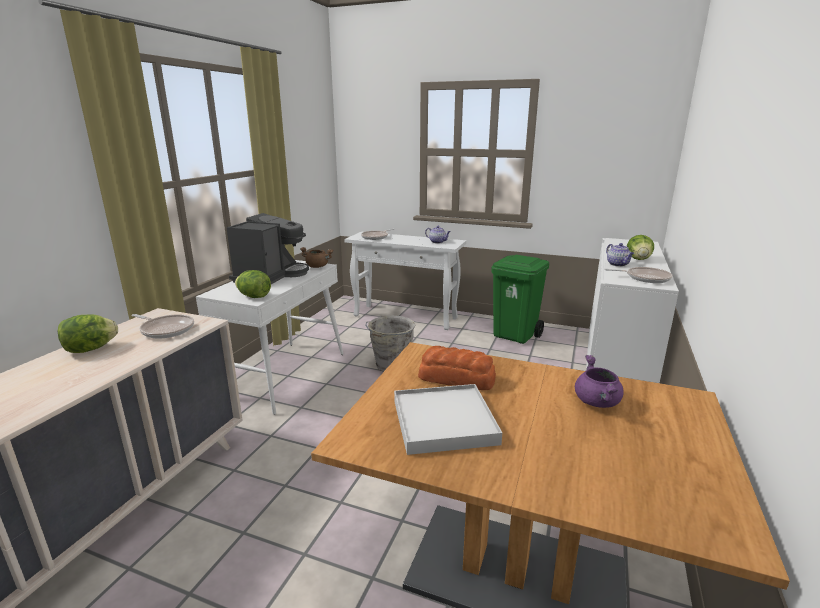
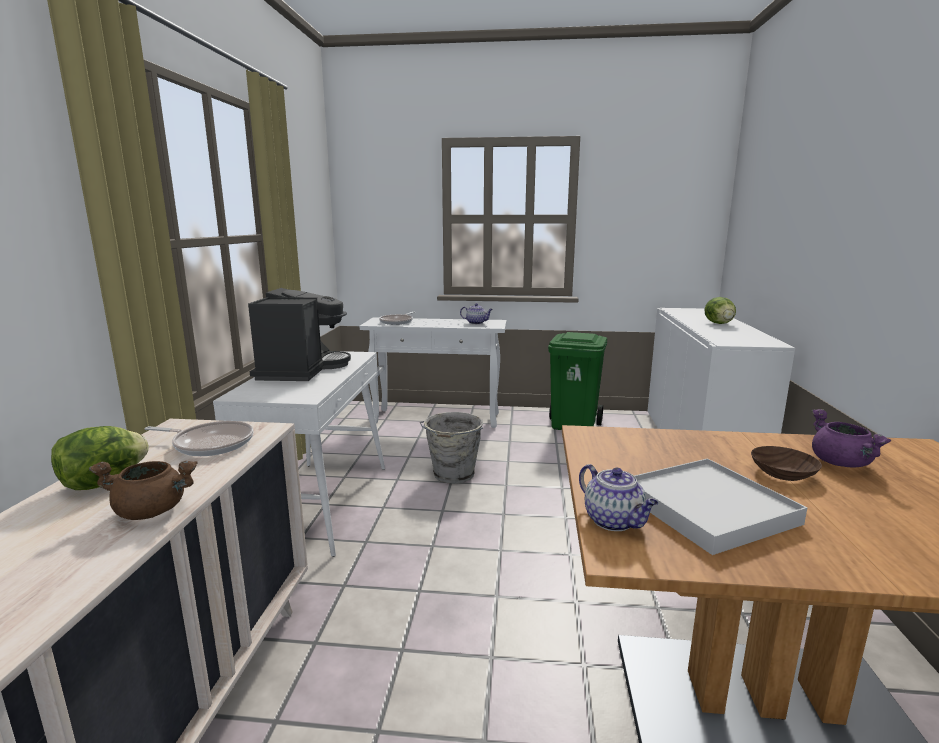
camera: 15 degrees left, 5 degrees down
(254, 296) = (301, 394): lettuce -> none
(318, 266) = (354, 355): brown cooking pot -> brown cooking pot (153, 511)
(457, 378) = (664, 457): bread -> none
(538, 403) = (784, 473): none -> brown bowl
(618, 264) = (706, 329): teapot -> teapot (614, 521)
(645, 278) = (749, 339): frying pan -> none

